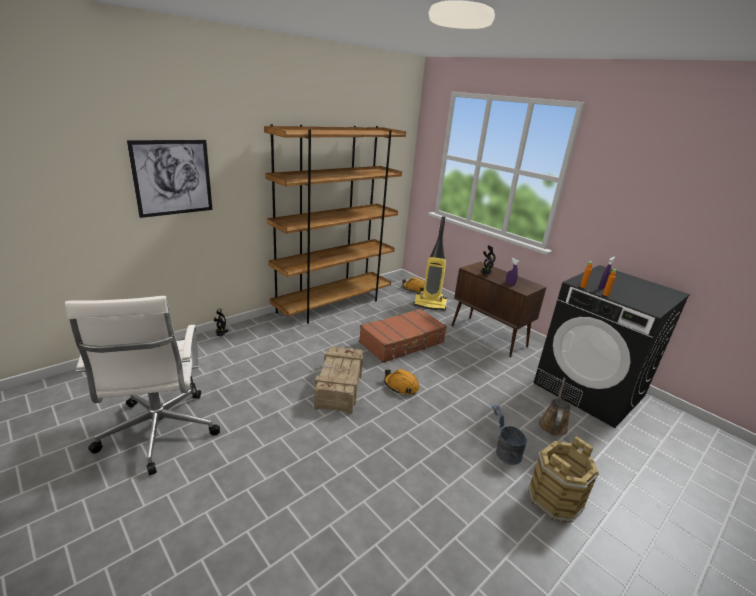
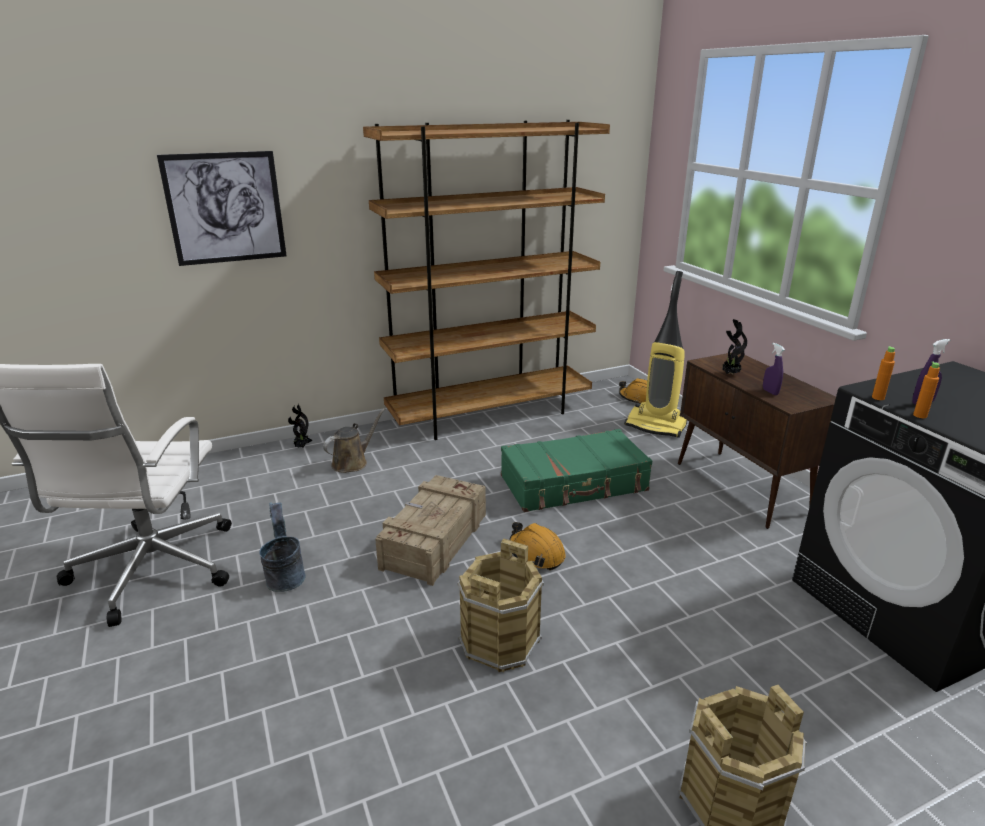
camera: 20 degrees right, 0 degrees up
(402, 343) = (574, 484): brown suitcase -> green suitcase
(405, 439) = (499, 641): none -> brown bucket
(504, 452) = (670, 694): grey bucket -> grey bucket (285, 575)
(553, 424) = (797, 662): brown watering can -> brown watering can (352, 462)

